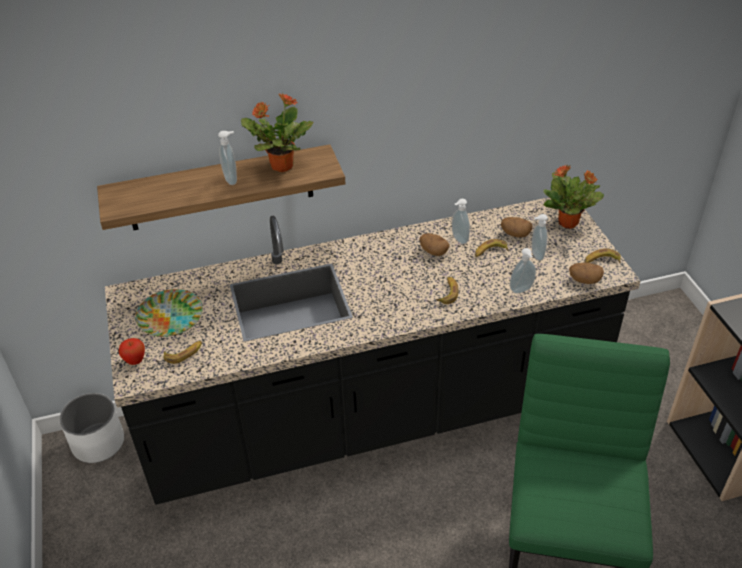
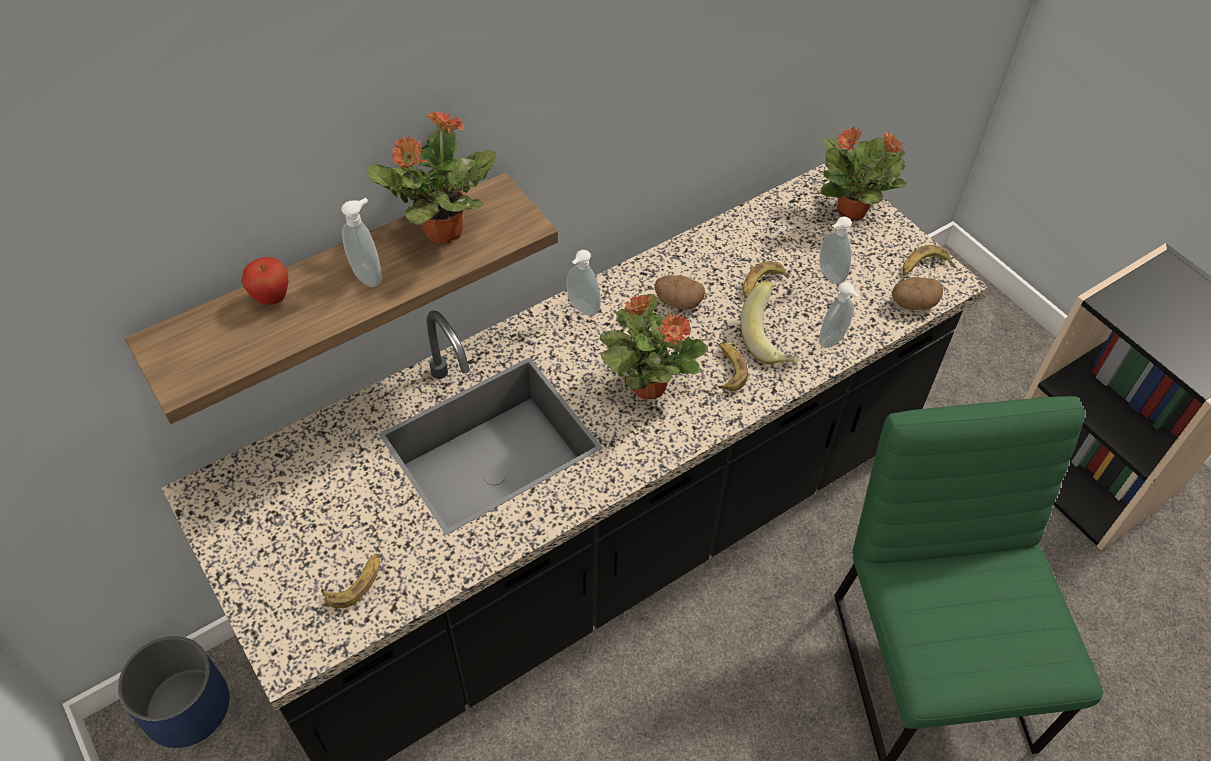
camera: 20 degrees left, 10 degrees up
(98, 443) = (186, 707): white planter -> blue planter
(135, 361) = (277, 619): apple -> apple (272, 298)
(171, 316) = (303, 518): plate -> none
(395, 291) = (648, 385): none -> potted plant
(458, 239) = (707, 273): soap dispenser -> soap dispenser (582, 309)
(482, 282) = (770, 340): none -> banana
(515, 234) = (785, 245): potato -> none

